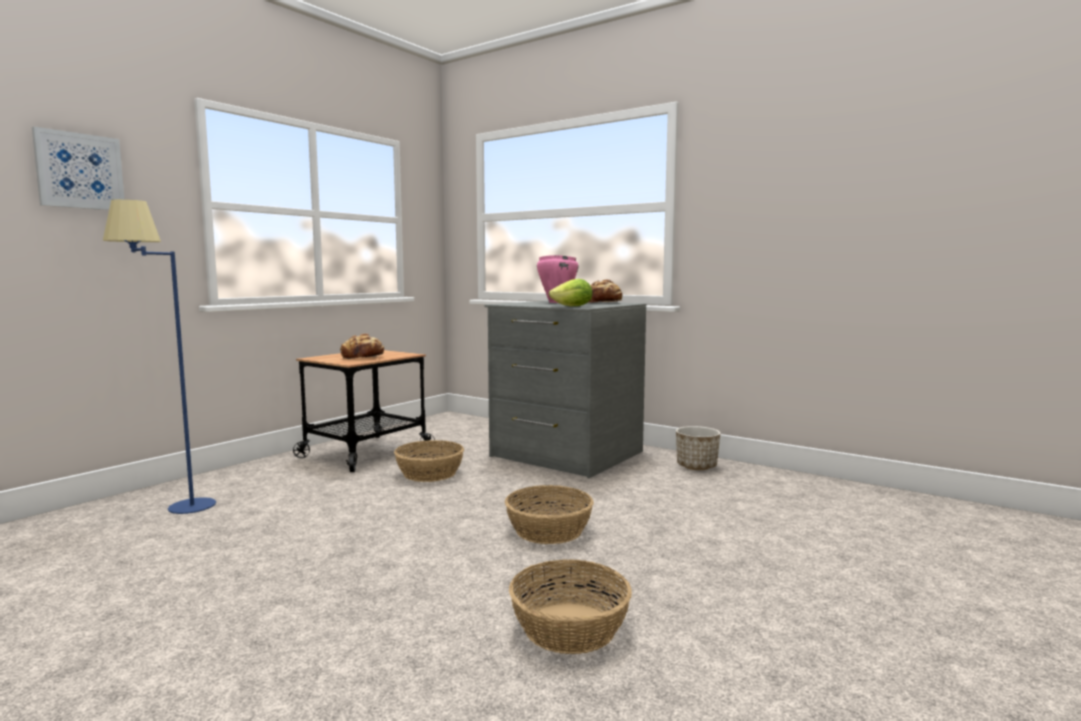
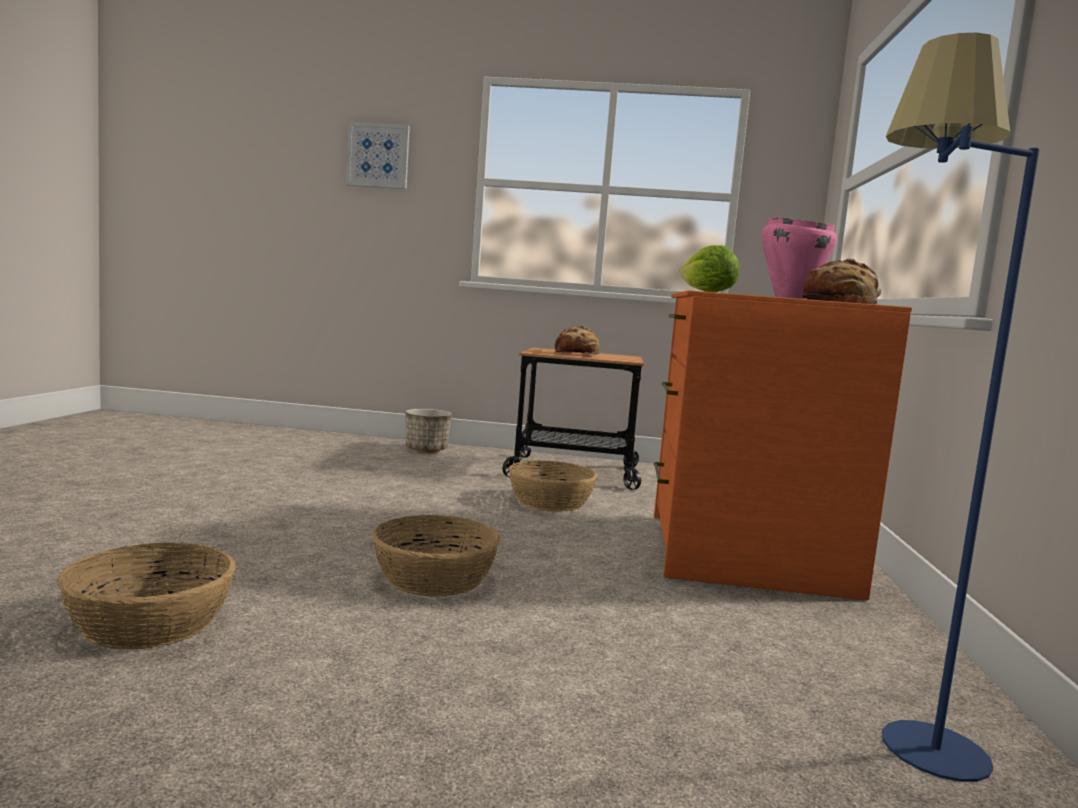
camera: 60 degrees right, 0 degrees up
(171, 506) = (360, 449): blue floor lamp -> blue floor lamp (891, 726)
(565, 454) = (742, 552): grey dresser -> orange dresser
(696, 466) = (880, 654): planter -> planter (426, 450)

